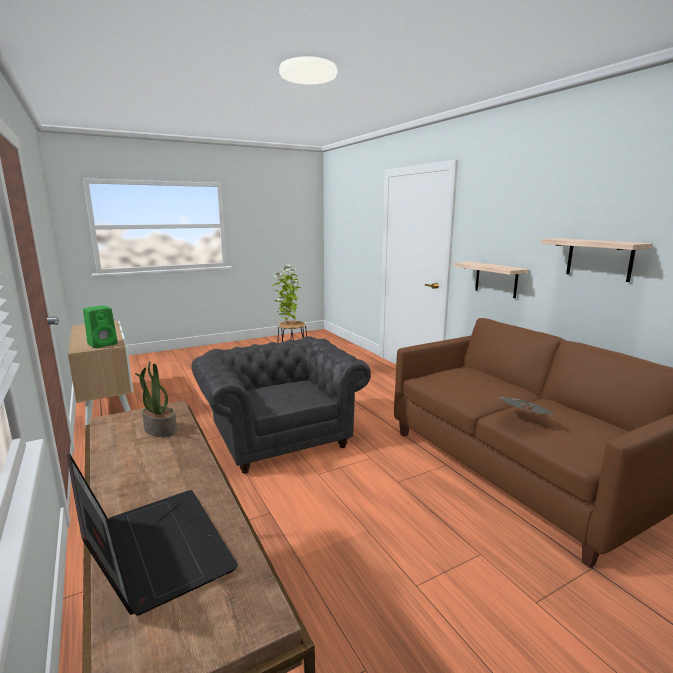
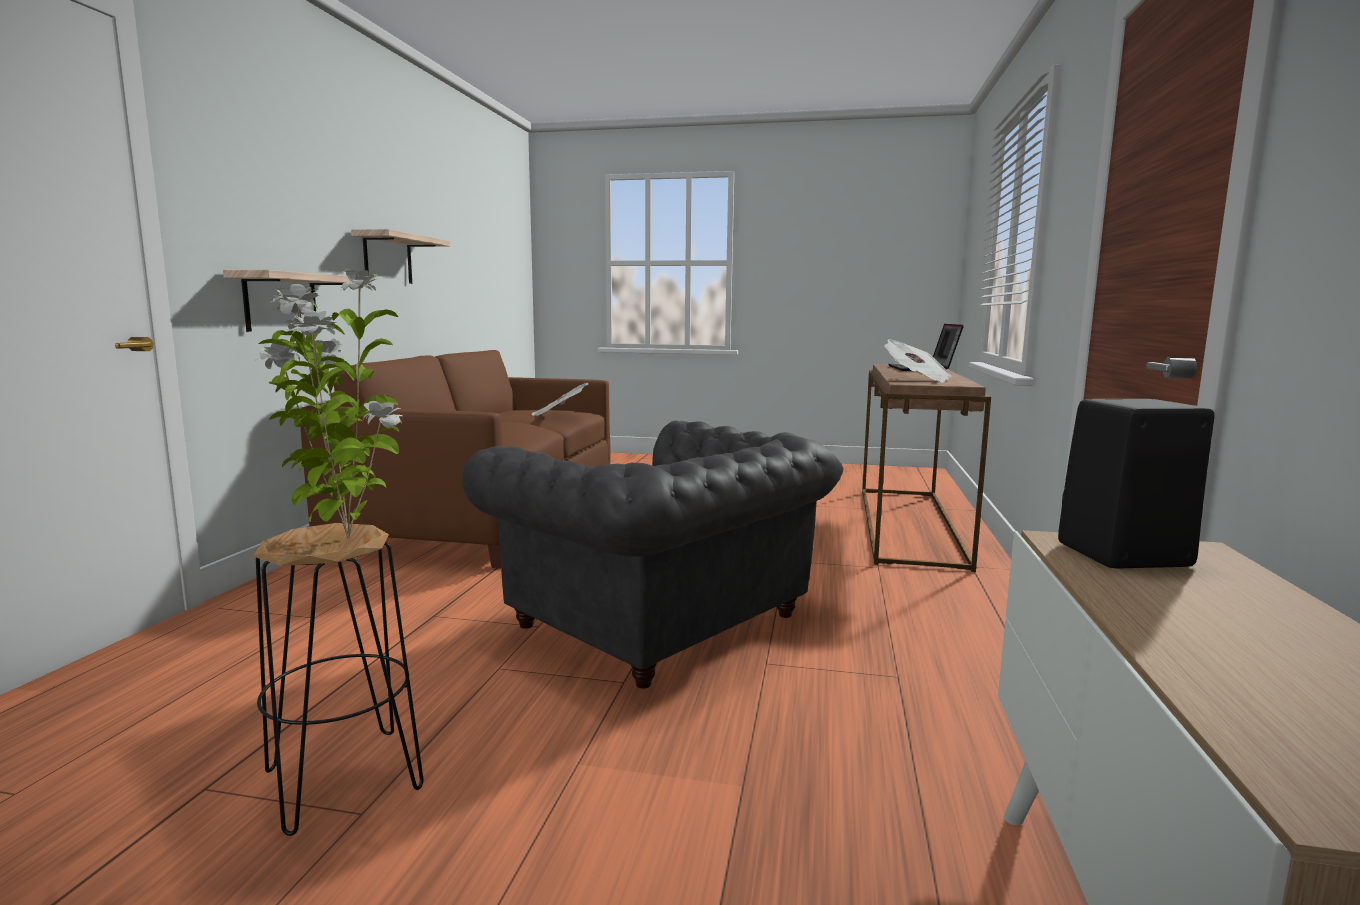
camera: 140 degrees left, 5 degrees down
(103, 344) = (1120, 555): green speaker -> black speaker
(159, 430) = (917, 379): potted plant -> newspaper
(280, 436) = (666, 624): grey armchair -> grey armchair turned 60 degrees counterclockwise

